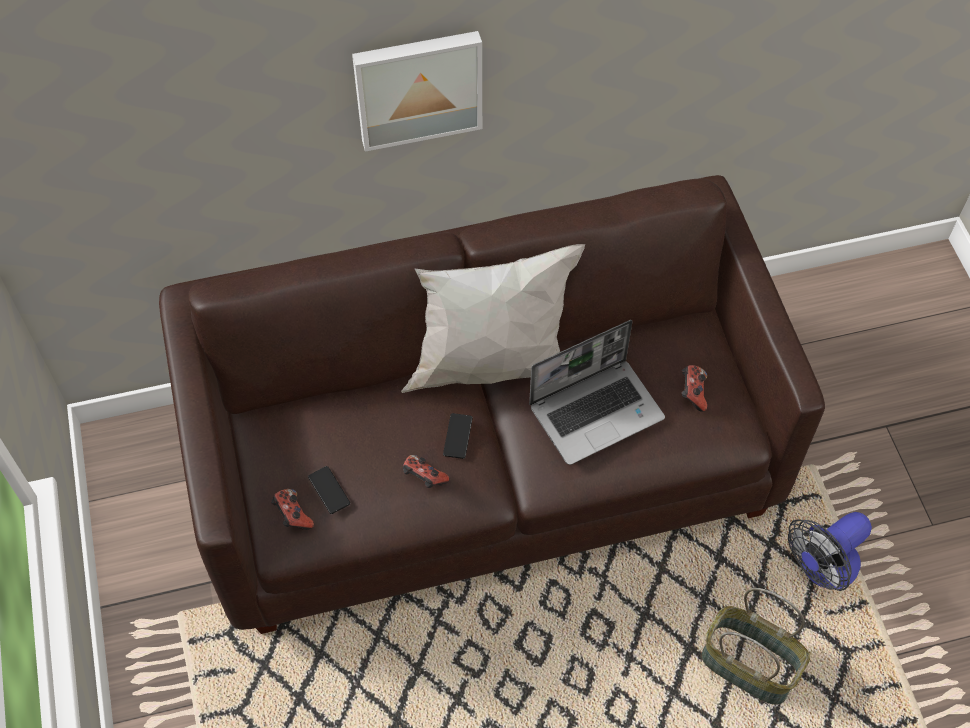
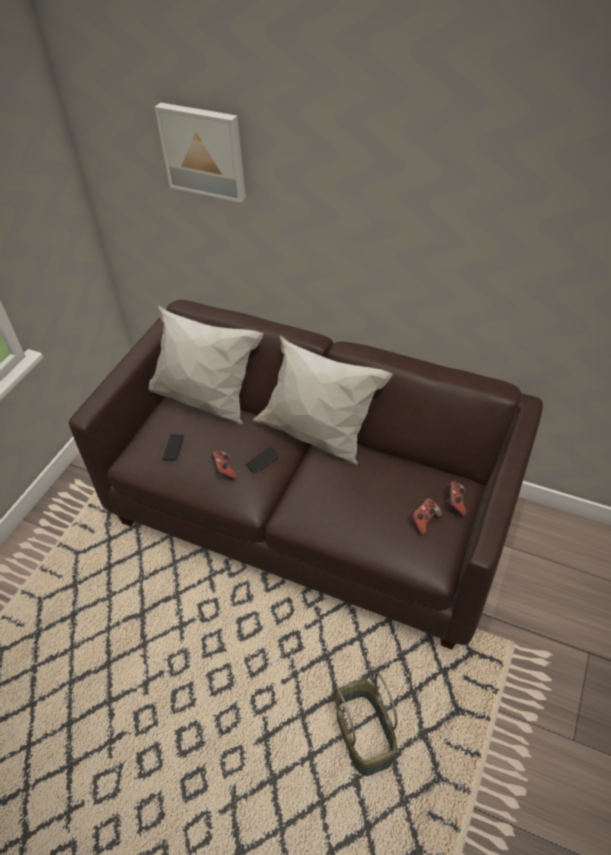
camera: 40 degrees right, 10 degrees down
(292, 516) = (145, 450): game controller -> game controller (455, 503)
(309, 404) = (206, 402): none -> white pillow
(418, 87) = (335, 223): picture -> picture (204, 151)
(597, 411) = (354, 495): laptop -> none
(821, 569) = (465, 711): fan -> none

